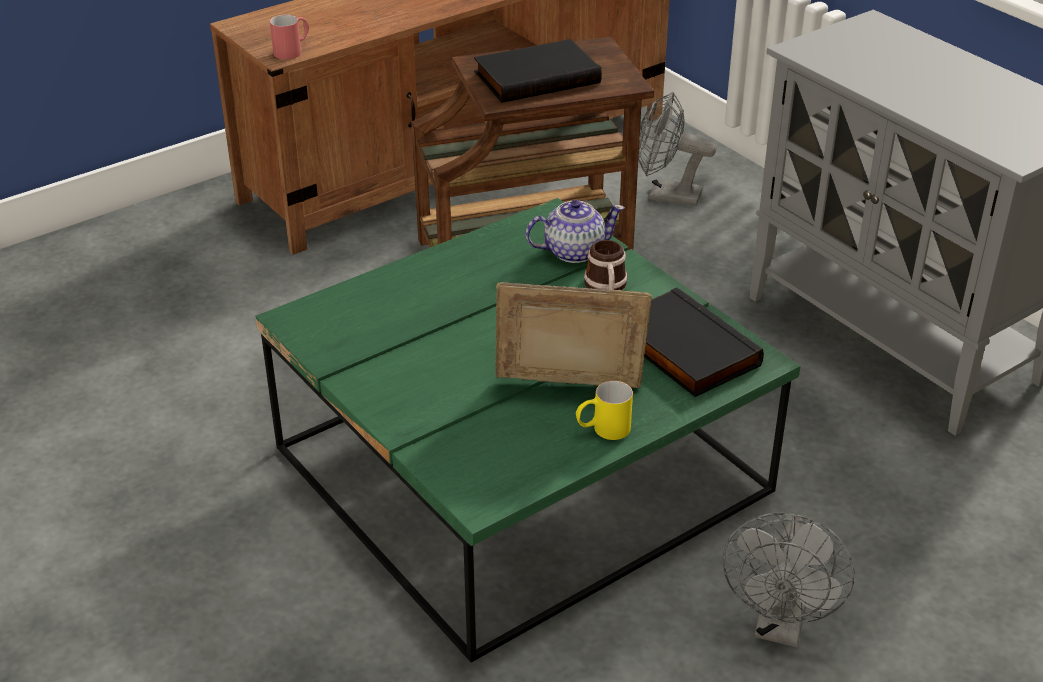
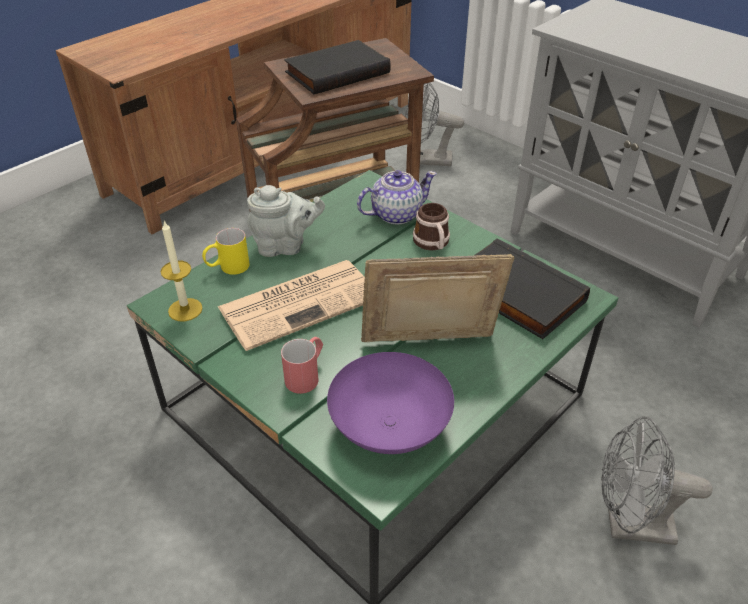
camera: 10 degrees left, 5 degrees up
(293, 51) = (129, 66): red mug -> red mug (306, 375)
(316, 326) = (185, 309): none -> candle
(437, 273) = (285, 246): none -> grey teapot
(440, 333) = (300, 302): none -> newspaper
(501, 459) = (388, 428): none -> purple bowl
(602, 430) = (472, 384): yellow mug -> yellow mug (227, 268)
(780, 627) = (629, 525): grey fan -> grey fan turned 90 degrees clockwise

